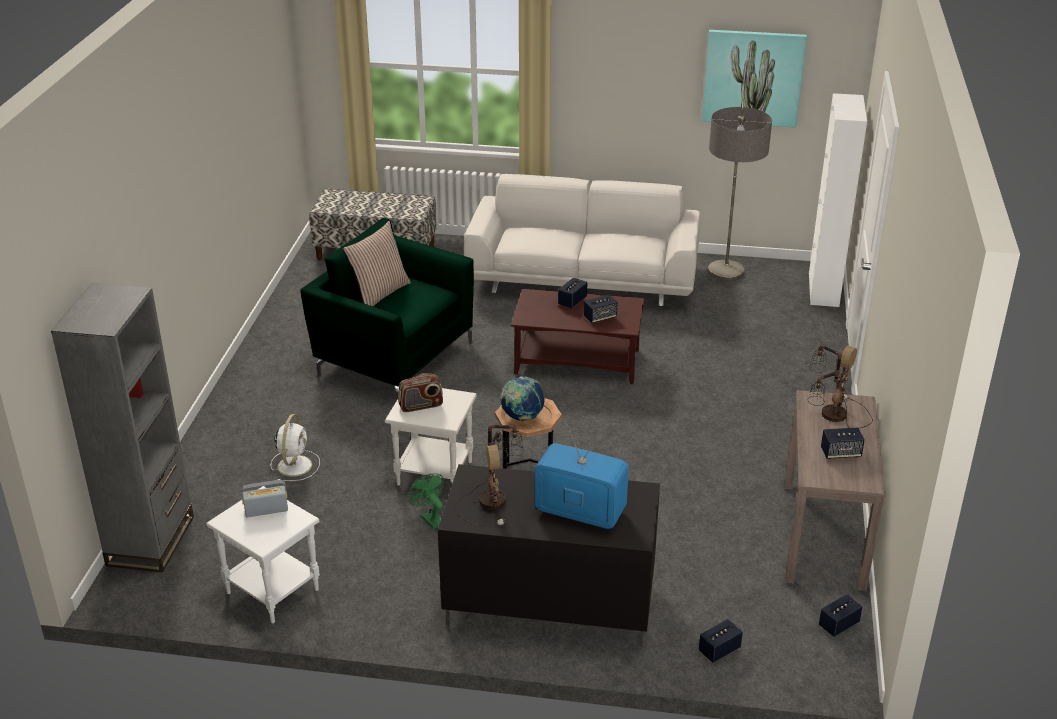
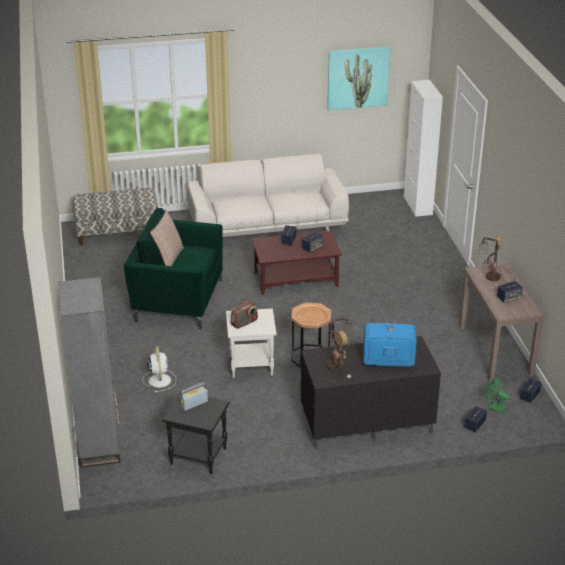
camera: 20 degrees left, 0 degrees up
(271, 592) = (197, 457): white side table -> black side table
(429, 518) = (266, 392): green fan -> green fan (493, 407)
(522, 418) = (308, 317): globe -> none
(724, 294) = (360, 219): floor lamp -> none

